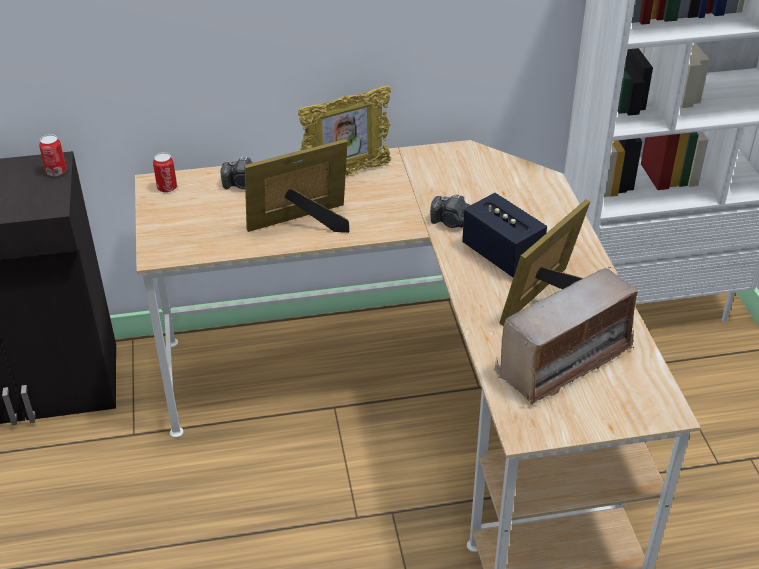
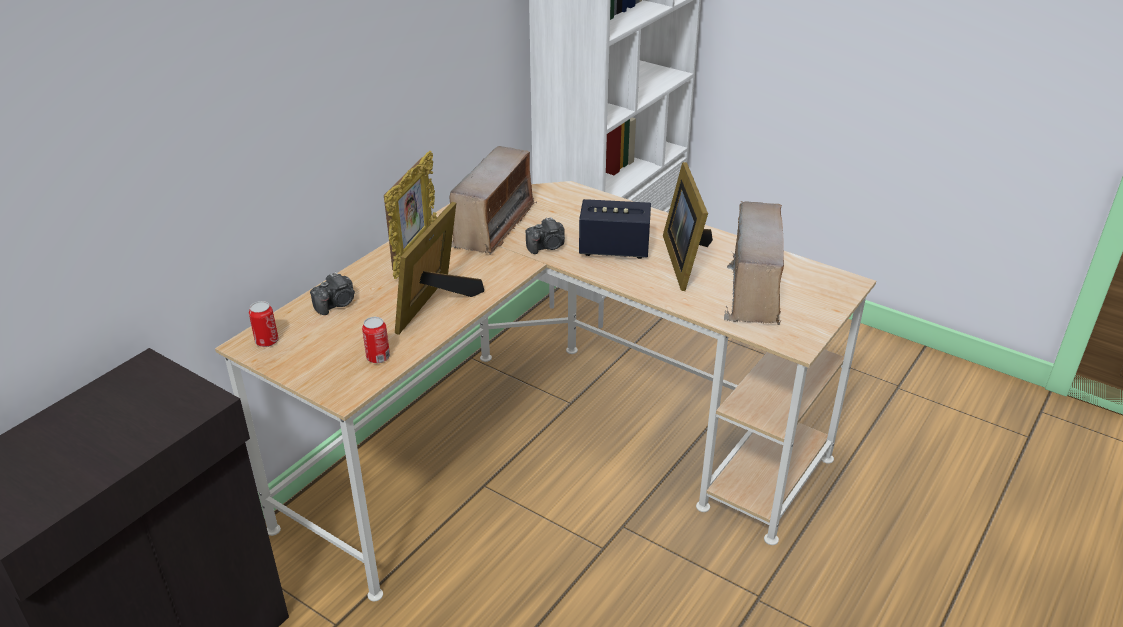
camera: 45 degrees left, 5 degrees down
(56, 171) = (160, 372): can -> can (378, 357)
(438, 181) = (494, 225): none -> radio

